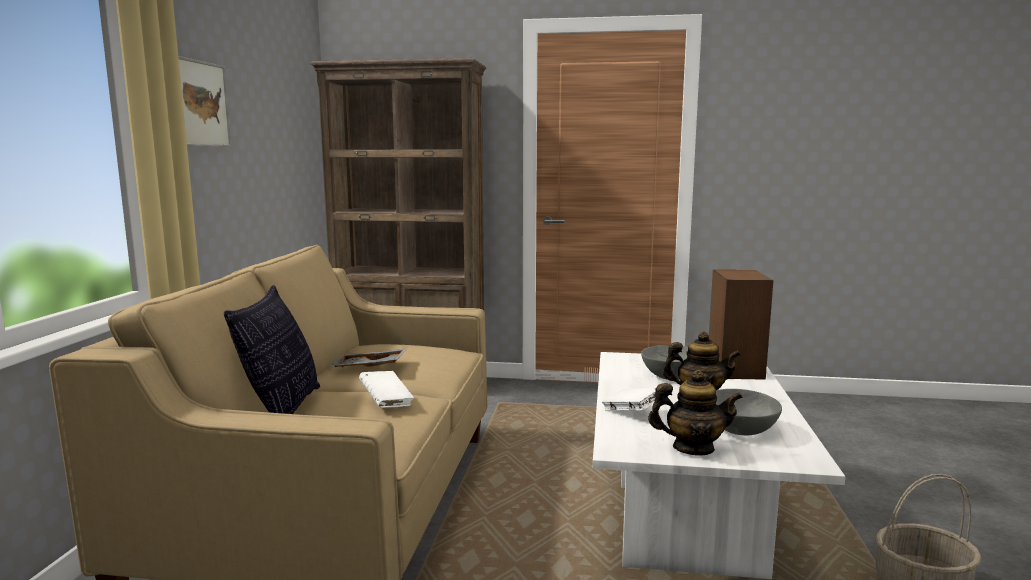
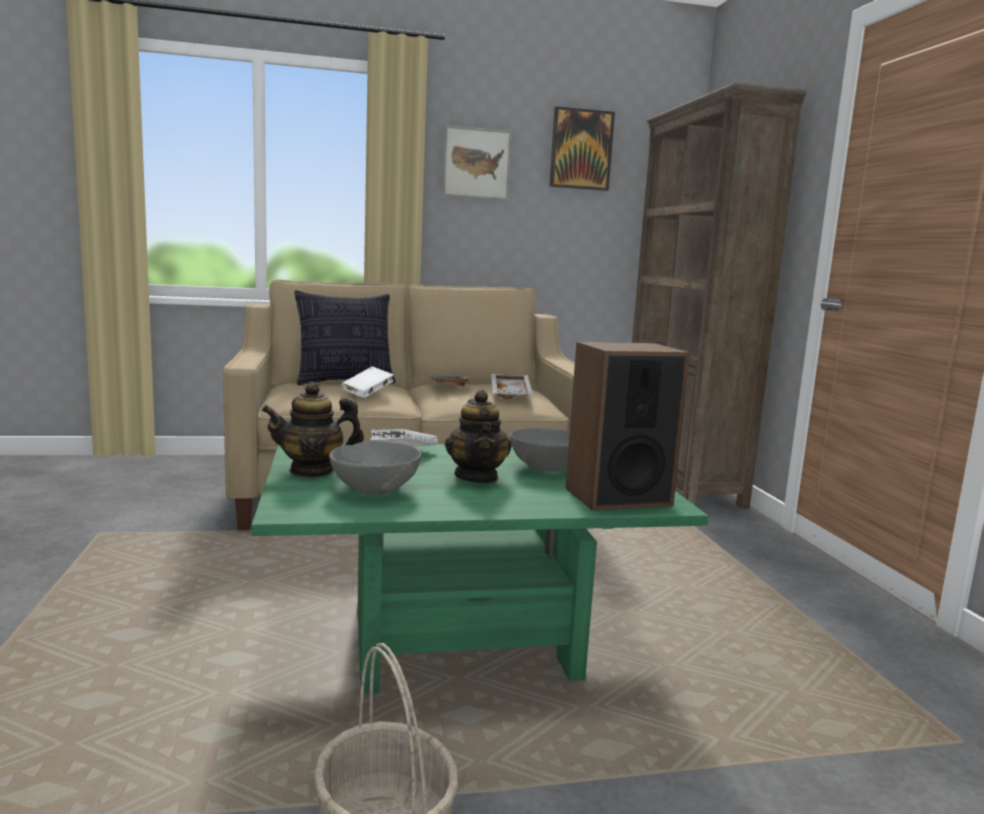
camera: 70 degrees right, 0 degrees up
(267, 89) = (581, 149): none -> picture
(427, 350) = (512, 393): none -> grey tray
(686, 526) = (462, 641): white coffee table -> green coffee table
(693, 448) = (312, 470): teapot -> teapot turned 90 degrees clockwise

